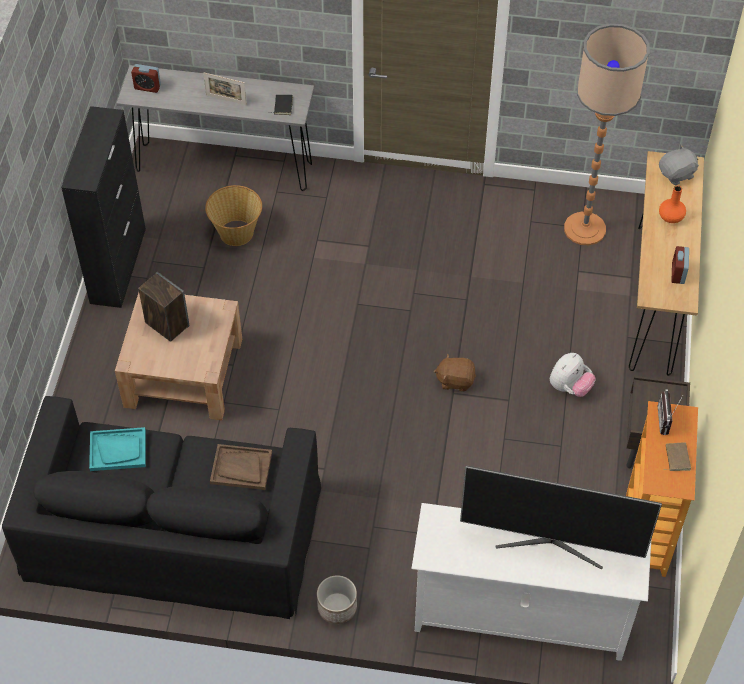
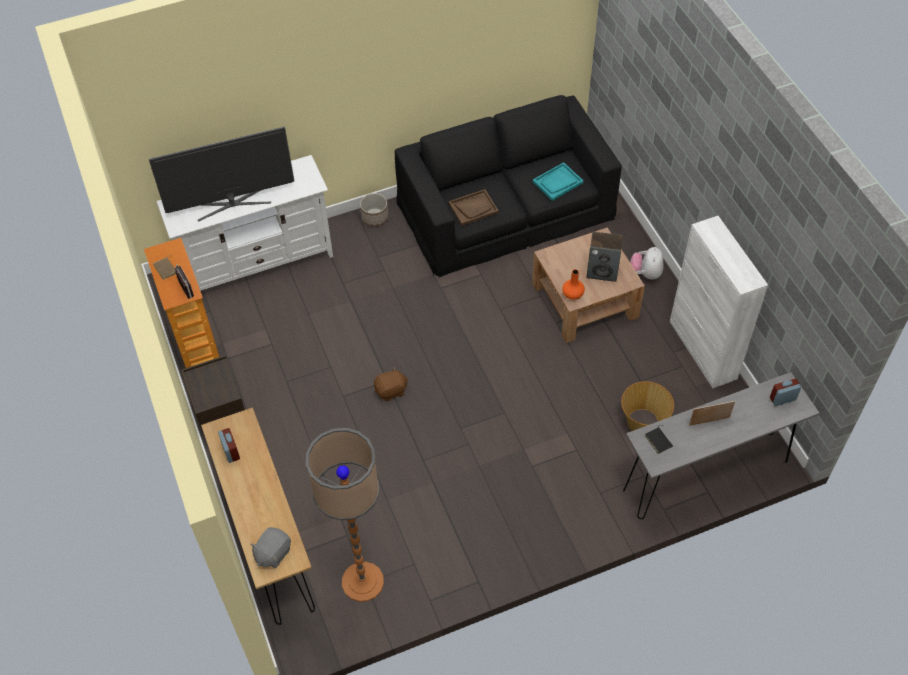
camera: 150 degrees right, 0 degrees up
(118, 265) = (703, 350): black cabinet -> white cabinet
(569, 387) = (302, 428): plush toy -> plush toy (645, 273)
(670, 217) = (259, 503): orange vase -> orange vase (572, 294)

